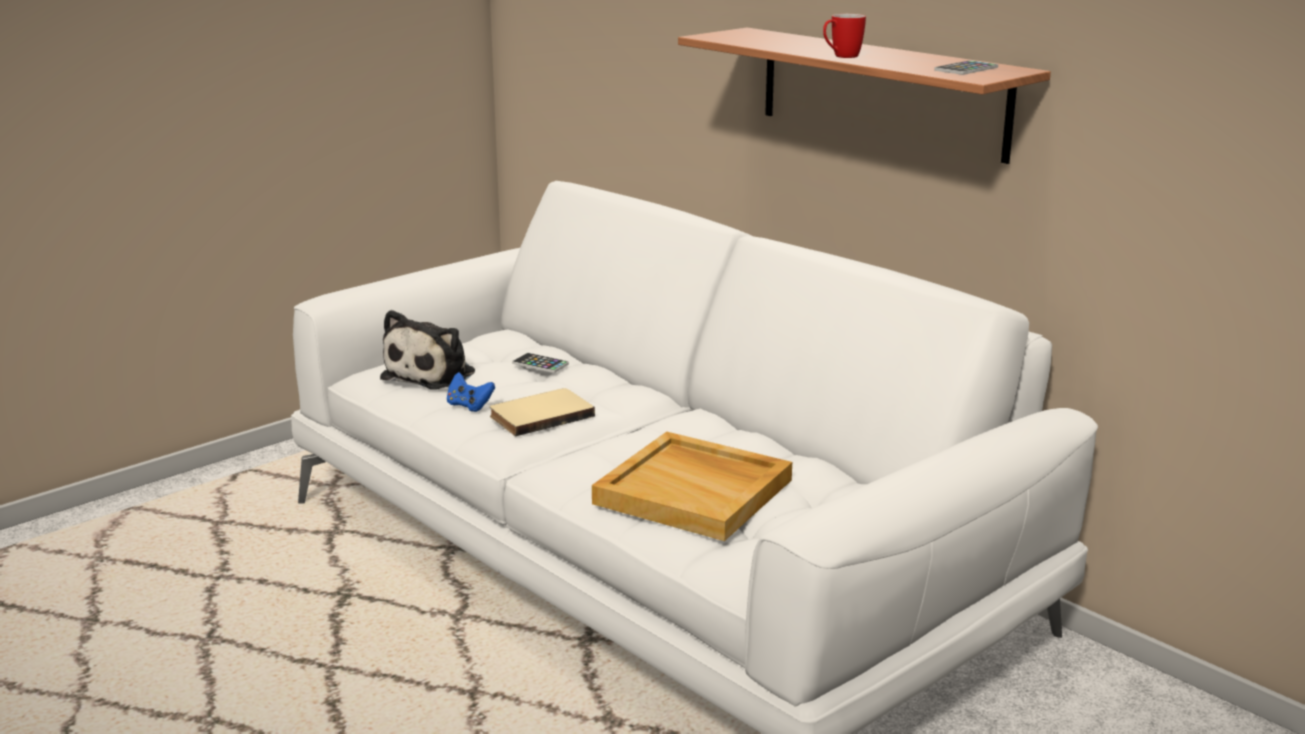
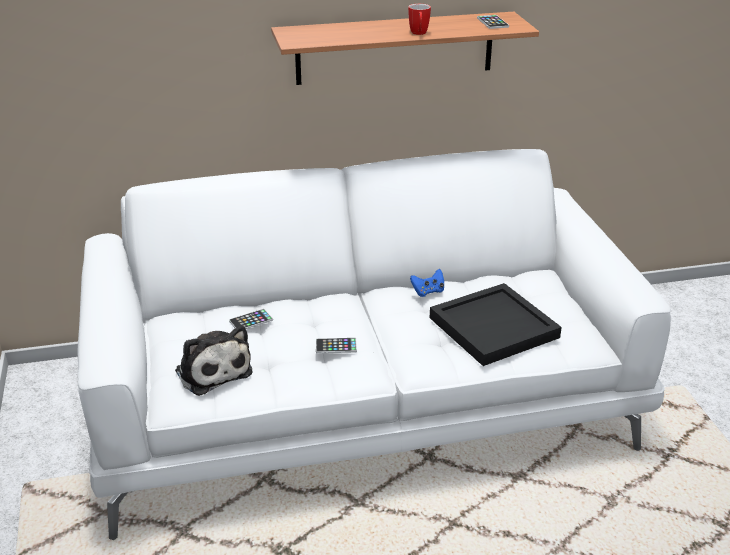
camera: 60 degrees left, 10 degrees up
(469, 406) = (289, 370): blue game controller -> blue game controller (428, 291)
(540, 415) = (336, 346): beige book -> phone
(695, 491) = (493, 327): beige tray -> black tray

